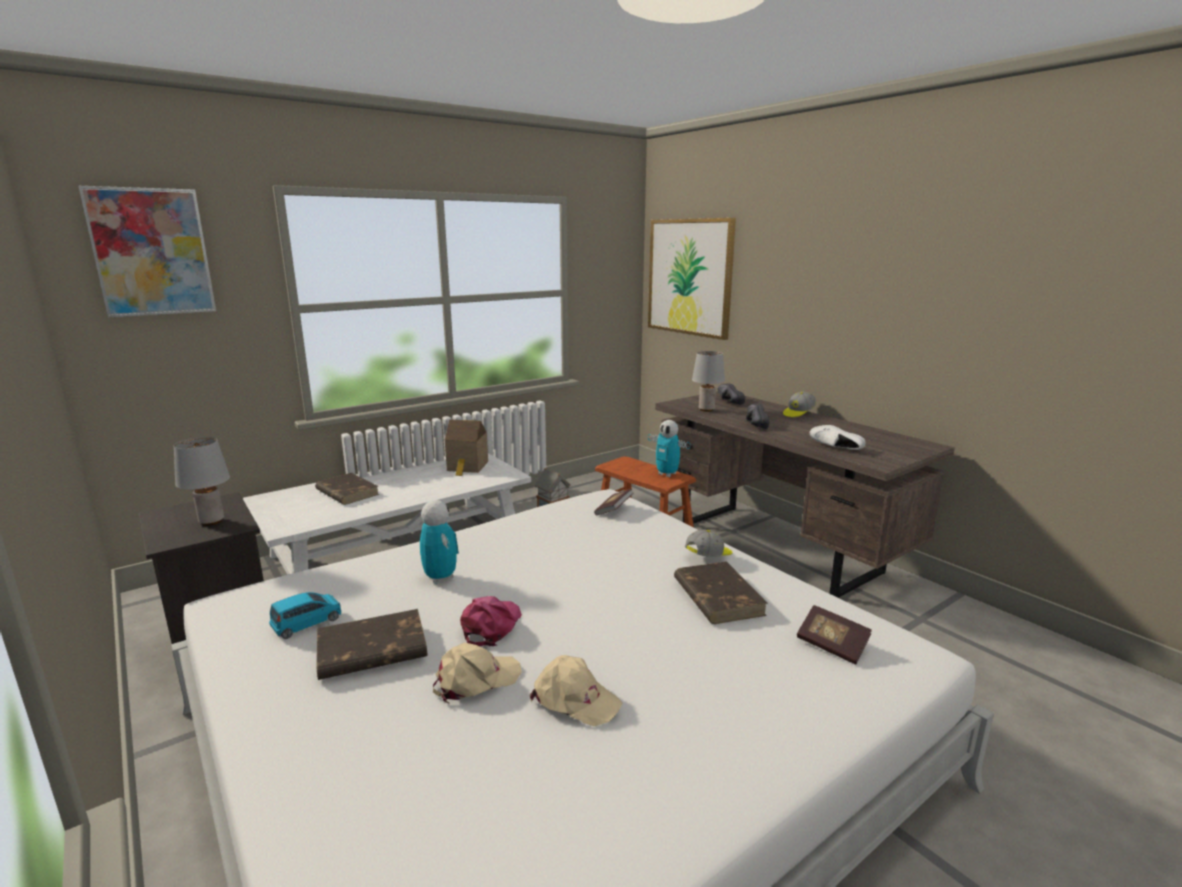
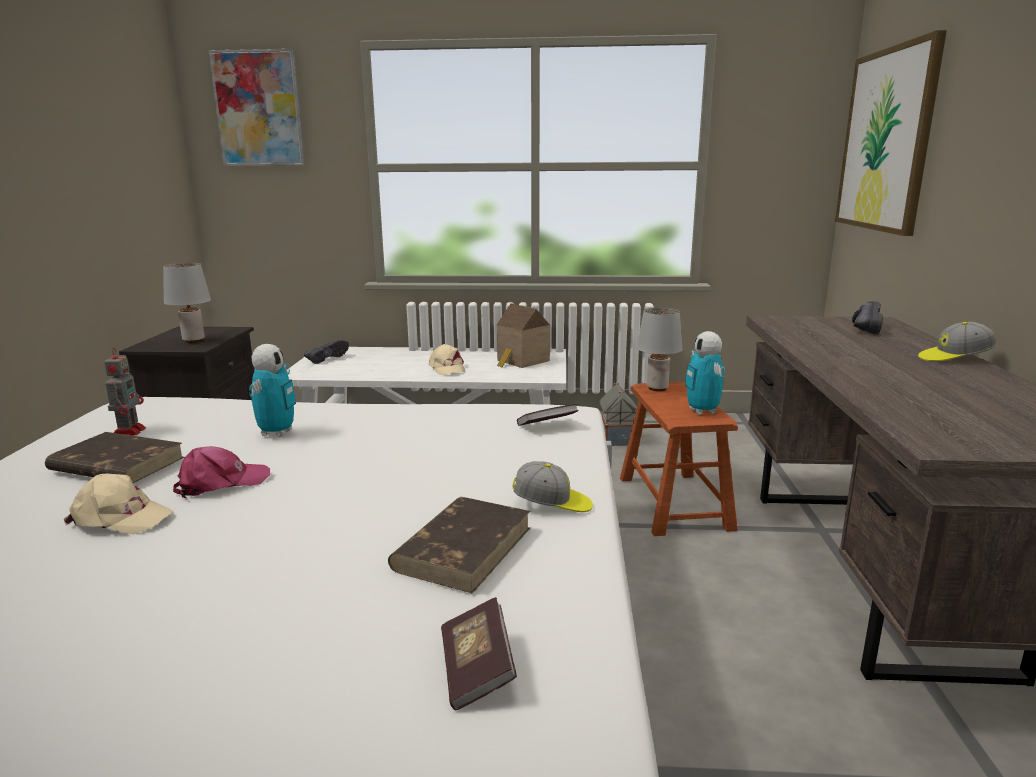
camera: 40 degrees right, 0 degrees up
(307, 623) = (130, 431): blue toy car -> toy robot
(347, 492) = (388, 359): brown book -> none
(574, 699) = (133, 571): beige cap -> beige cap (447, 368)
(707, 409) = (802, 332): grey table lamp -> grey table lamp (658, 388)
(753, 424) = (833, 356): black shoe -> black shoe (326, 358)
(836, 448) = (902, 409): white shoe -> none

